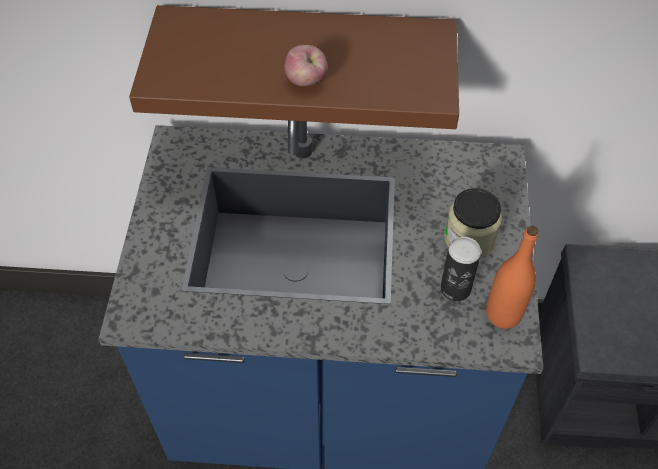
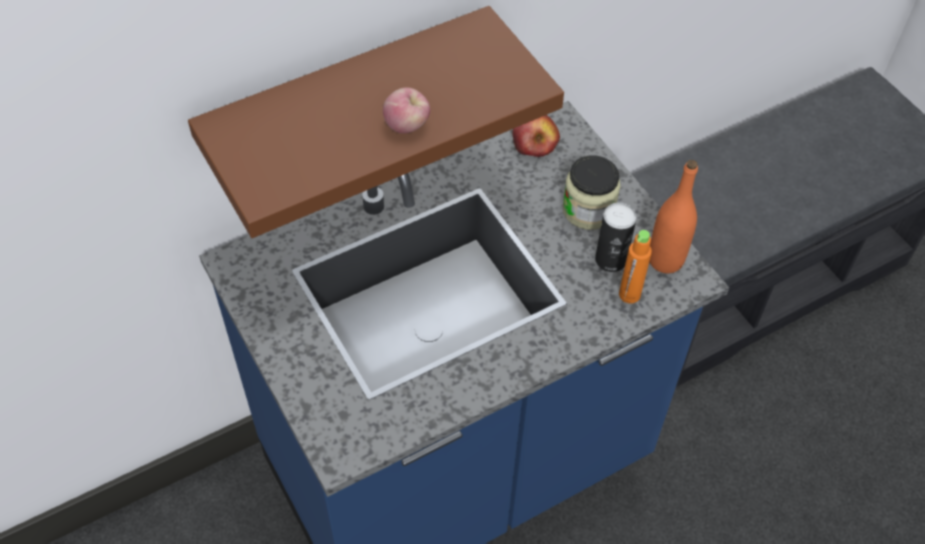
camera: 35 degrees left, 0 degrees up
(448, 325) = (629, 294): none -> orange bottle
(467, 164) = (535, 143): none -> apple

